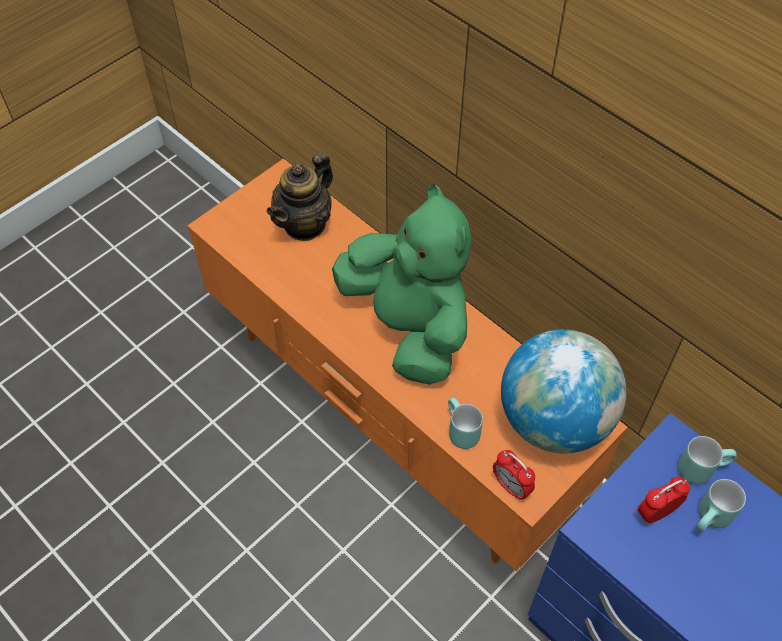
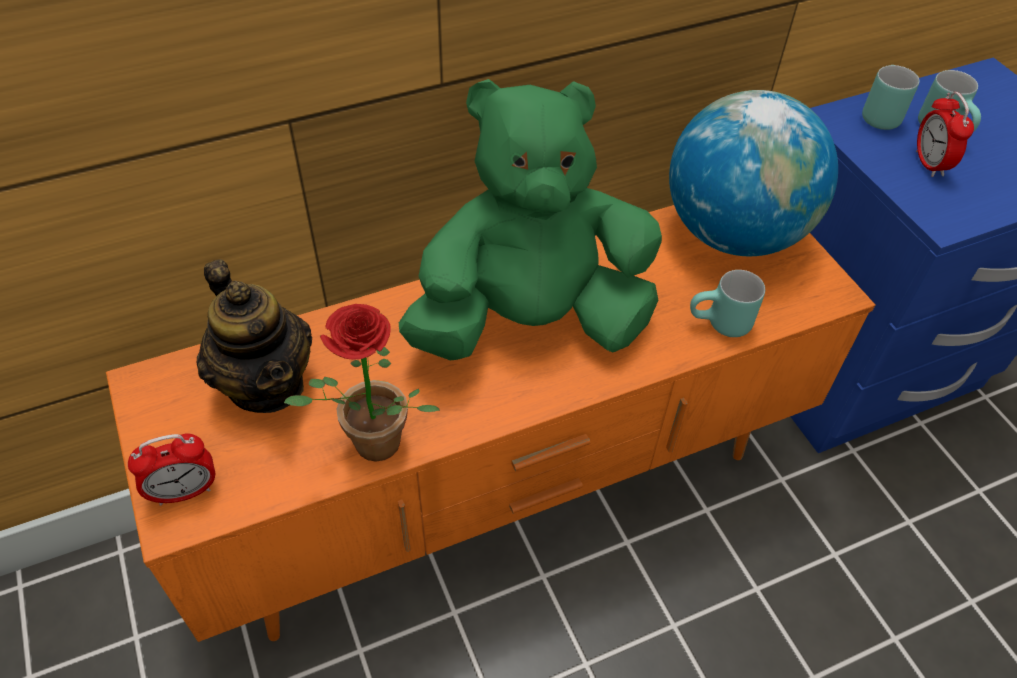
camera: 70 degrees left, 5 degrees down
(283, 284) = (370, 449): none -> potted plant
(511, 486) = (816, 303): alarm clock -> alarm clock (185, 492)

